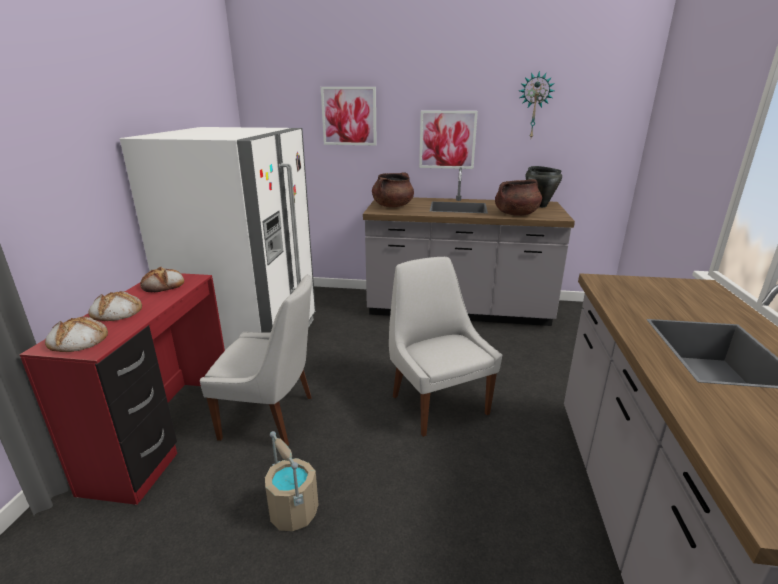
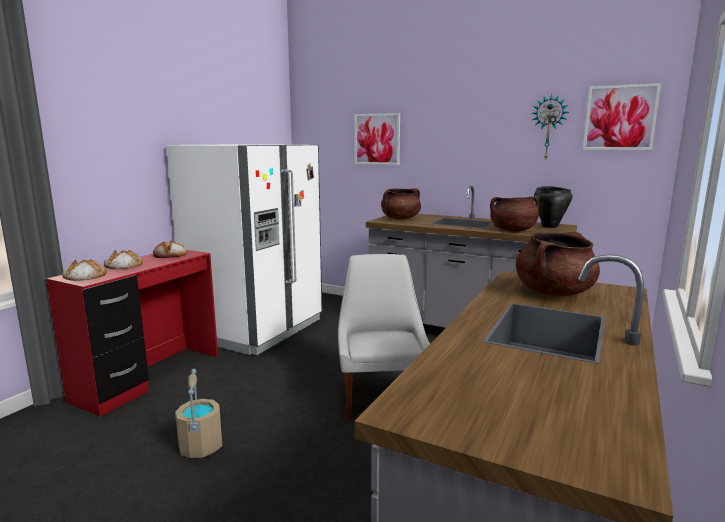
camera: 20 degrees right, 10 degrees down
(271, 417) = (233, 382): white chair -> none
(447, 140) = (463, 160): picture -> picture (620, 118)
(660, 298) = (554, 292): none -> brown cooking pot

